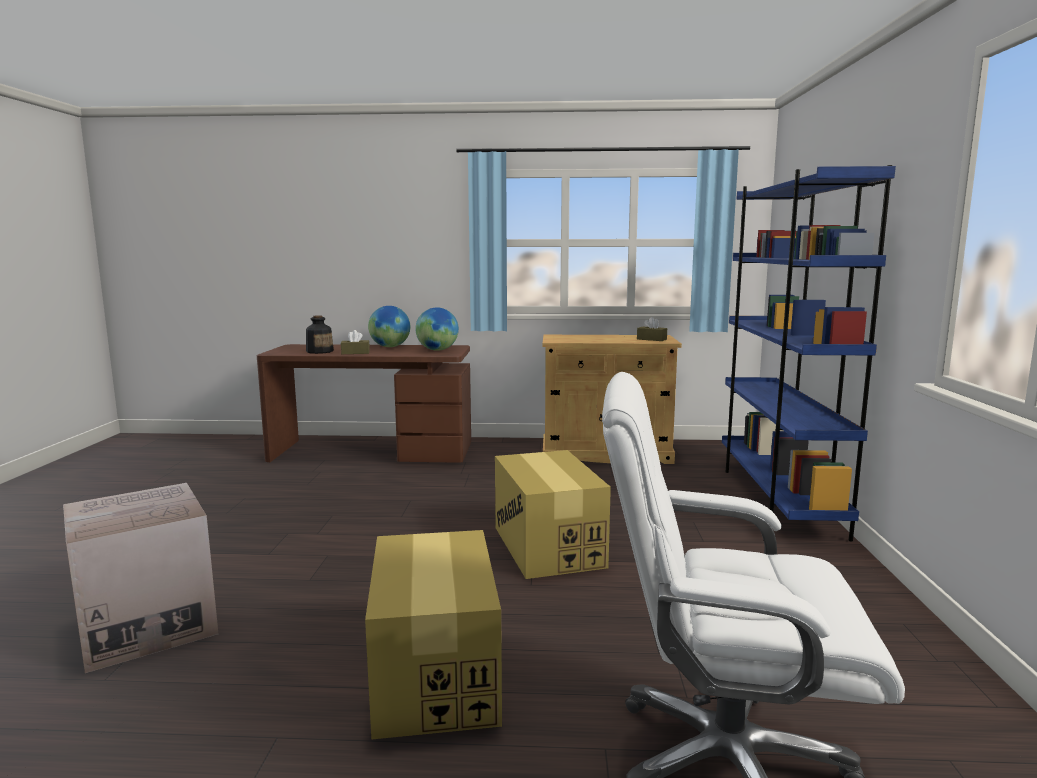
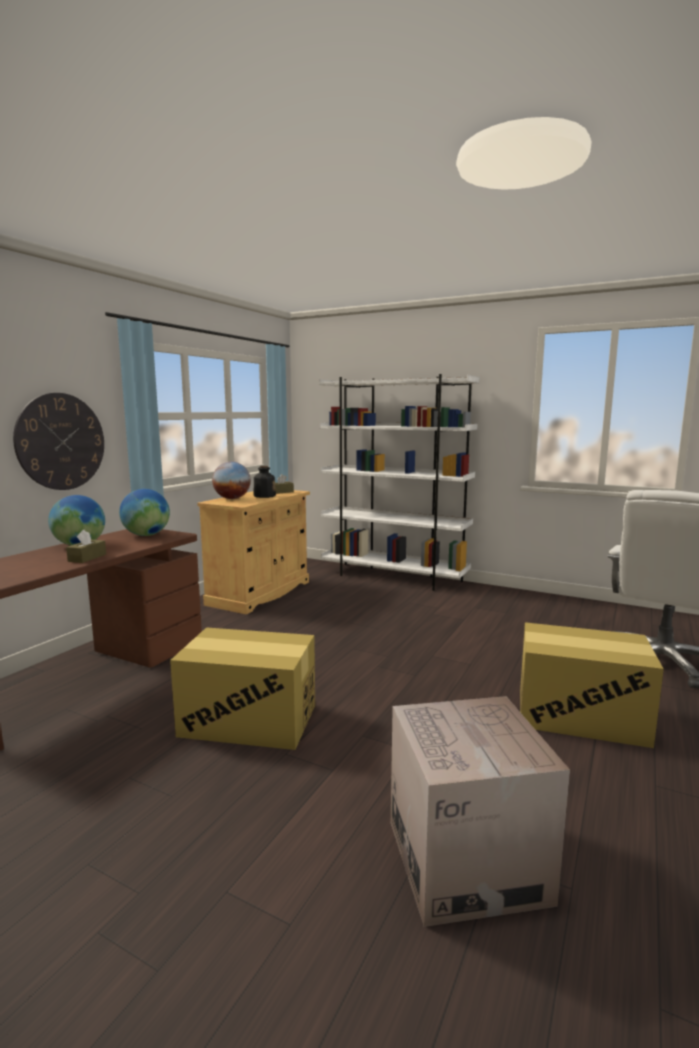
camera: 65 degrees left, 0 degrees up
(320, 351) = (35, 569): bottle -> bottle (264, 496)
(417, 263) = (61, 441): none -> wall clock
(548, 546) = (414, 647): cardboard box -> cardboard box (248, 720)
(580, 336) = (232, 498): none -> globe
(777, 497) = (393, 577): blue bookcase -> white bookcase

